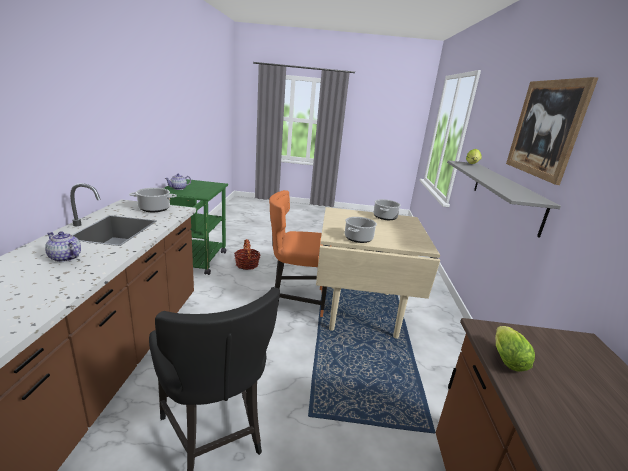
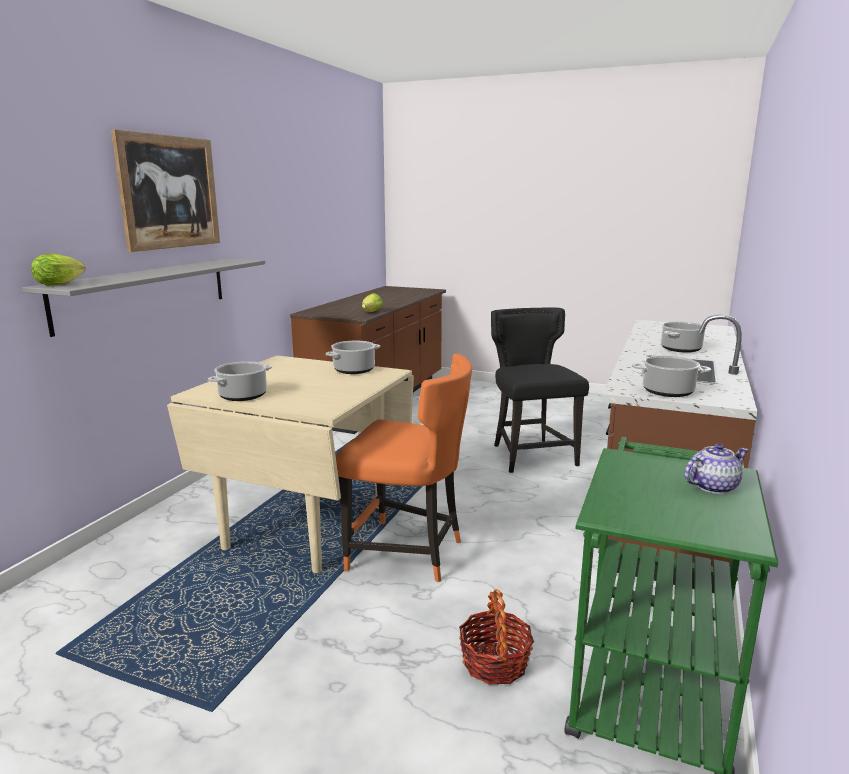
camera: 160 degrees left, 5 degrees down
(65, 258) = (680, 349): teapot -> cooking pot

